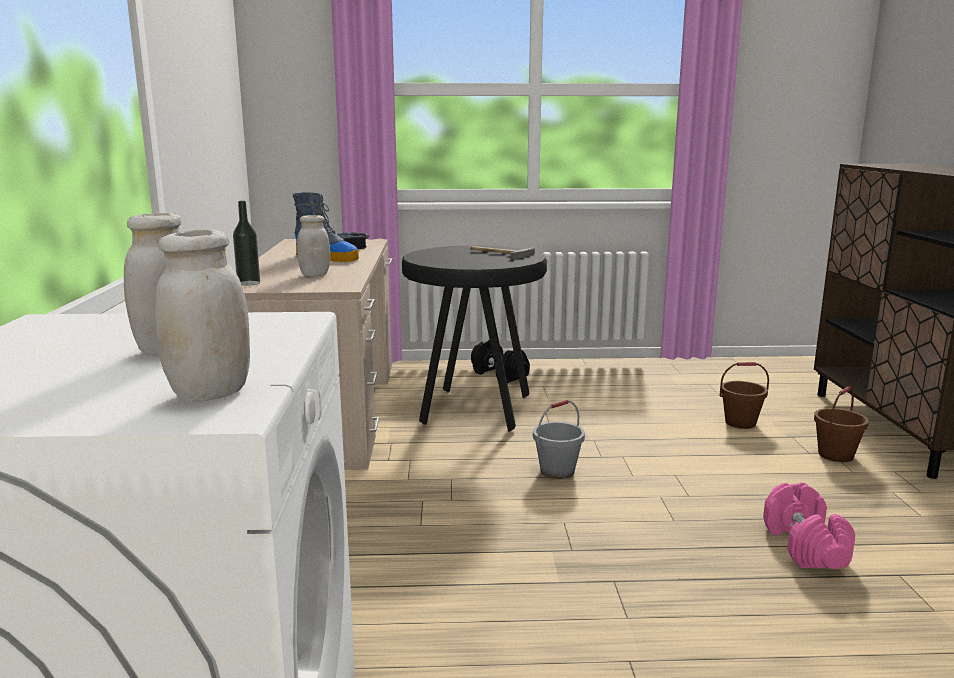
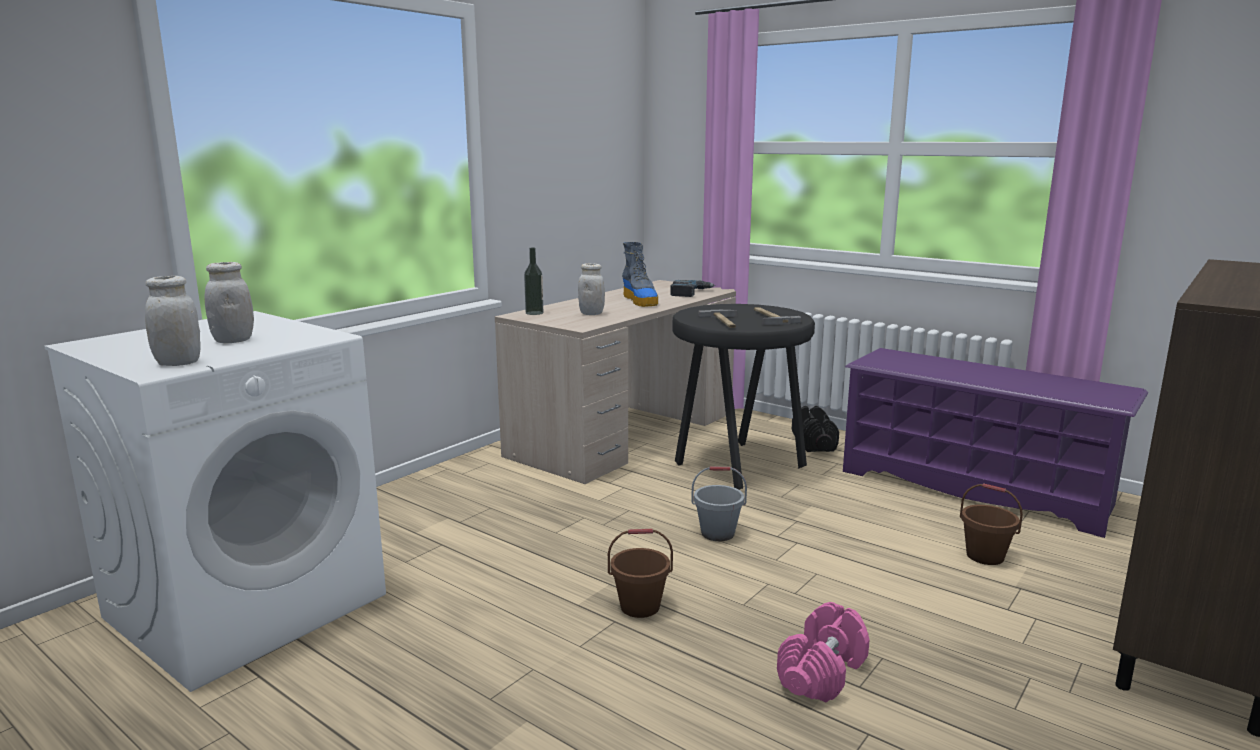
camera: 40 degrees right, 0 degrees up
(476, 262) = (724, 322): none -> hammer
(655, 378) = (975, 488): none -> purple shoe rack
(836, 455) = (1037, 622): brown bucket -> brown bucket (639, 607)

